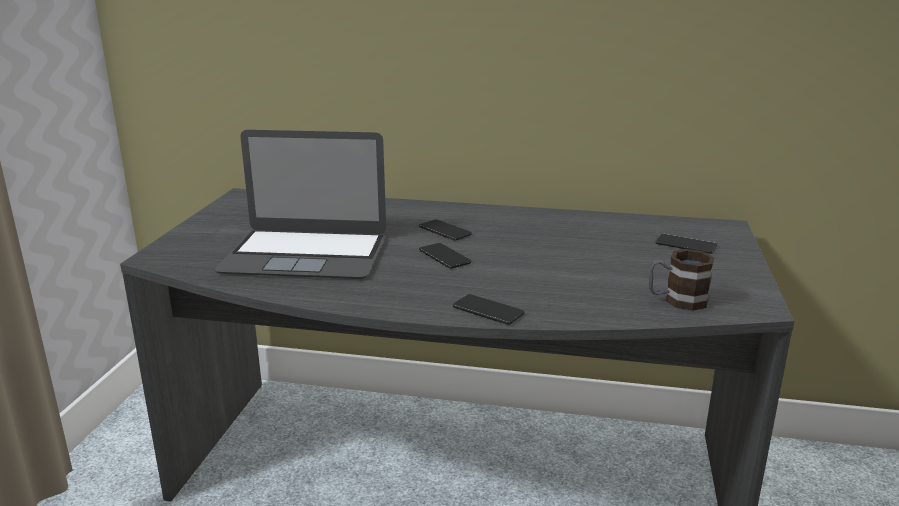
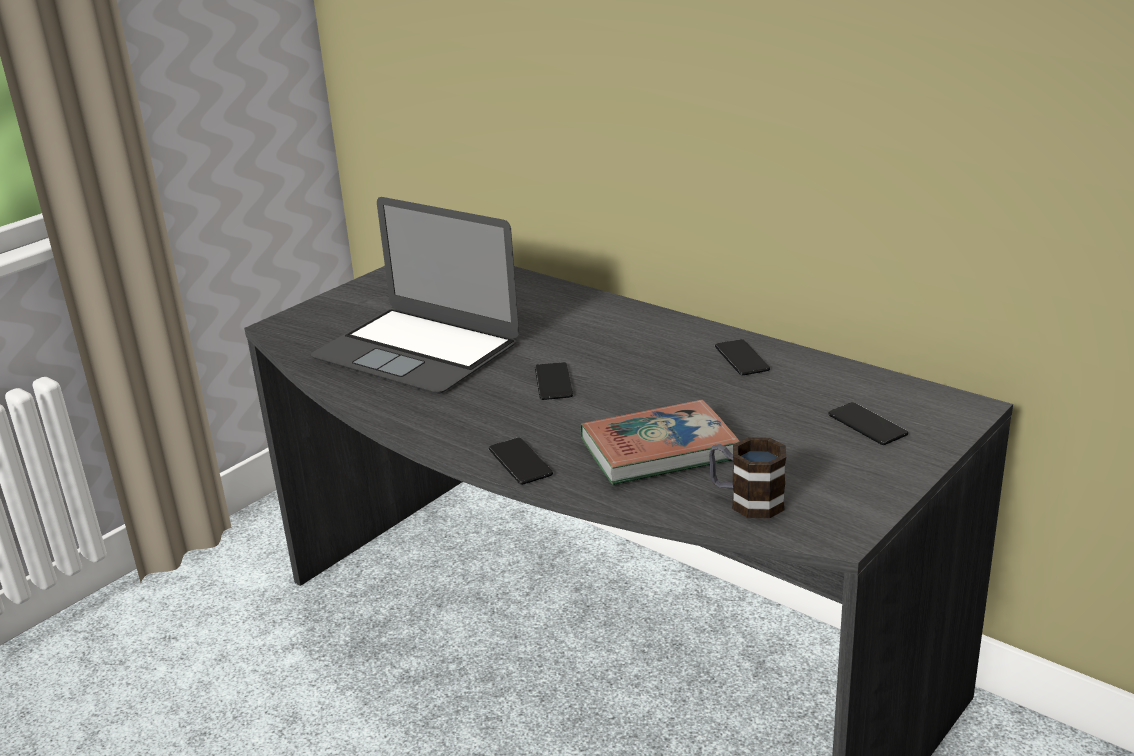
camera: 30 degrees right, 5 degrees up
(445, 231) = (594, 346): phone -> phone (741, 358)
(577, 283) = (658, 450): none -> book

